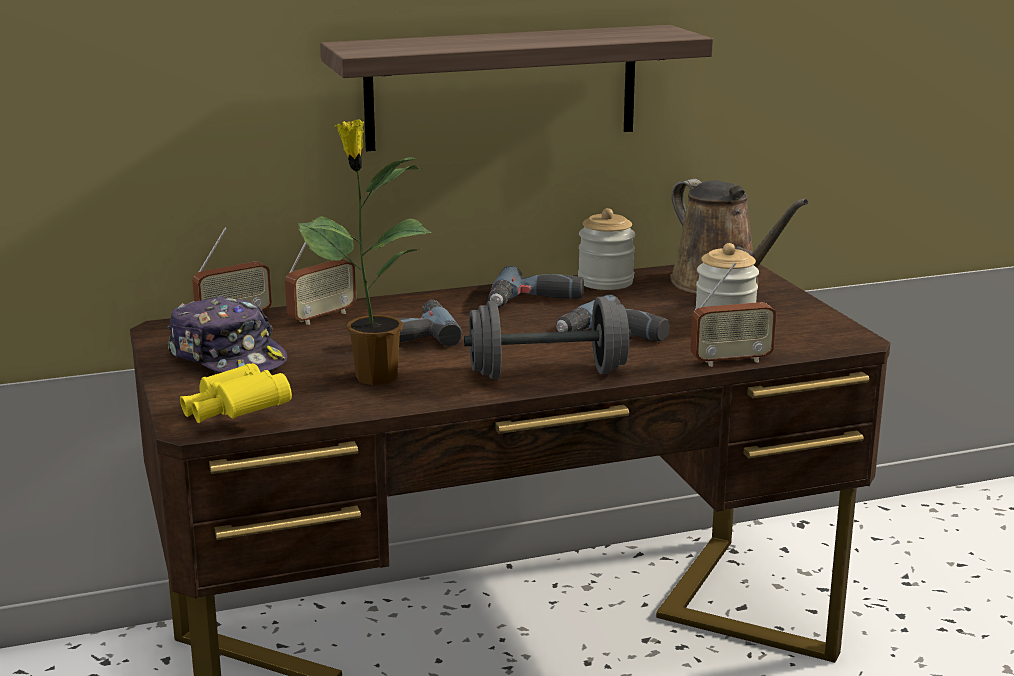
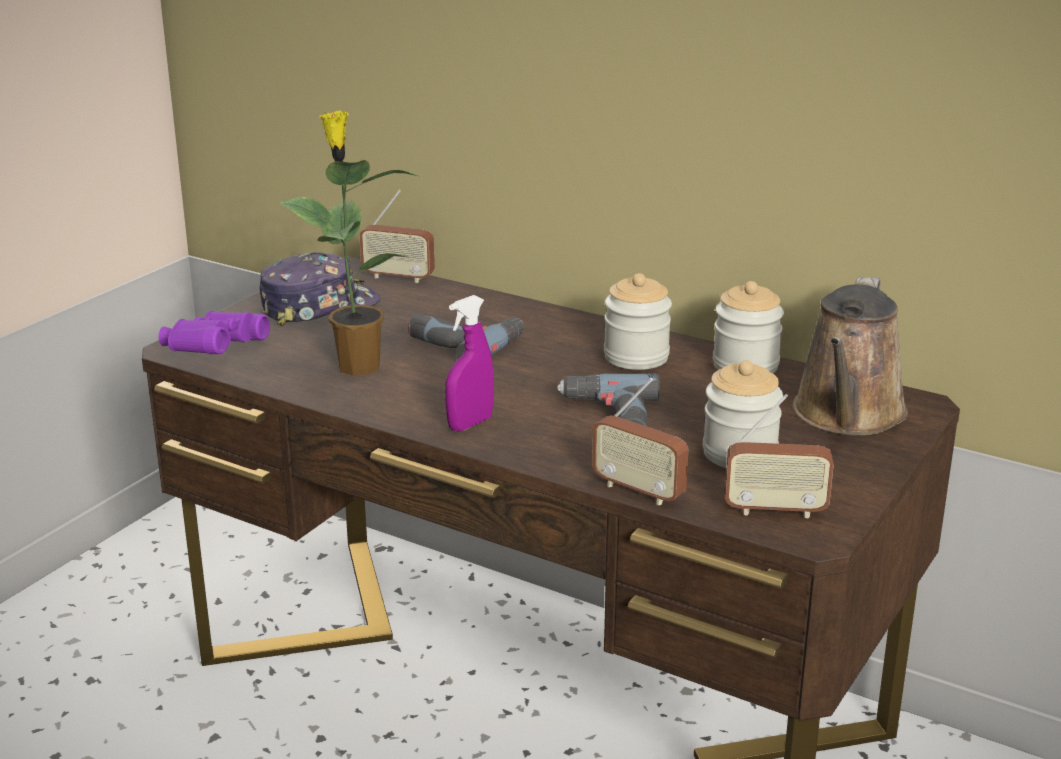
camera: 50 degrees right, 5 degrees up
(228, 357) = (319, 307): cap -> cap turned 120 degrees counterclockwise
(235, 416) = (213, 353): yellow binoculars -> purple binoculars
(322, 317) = (452, 301): radio -> radio (775, 510)
(502, 87) = (681, 113): shelf -> none
(535, 301) = (636, 357): power drill -> jar
(547, 373) = (470, 424): grey dumbbell -> purple spray bottle

